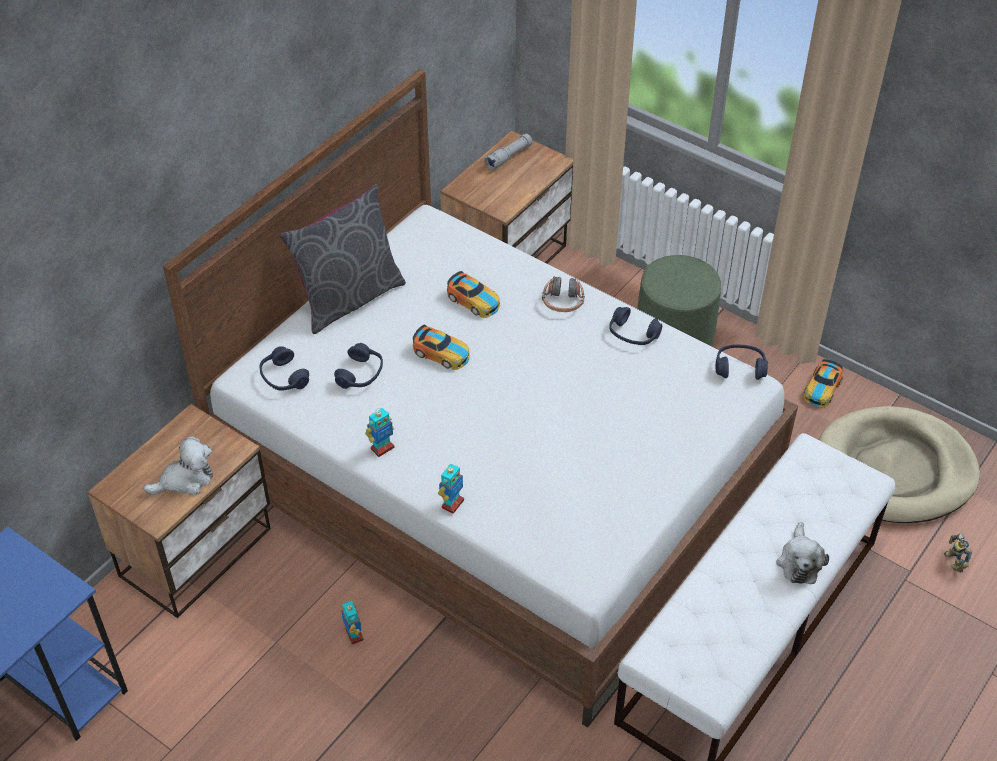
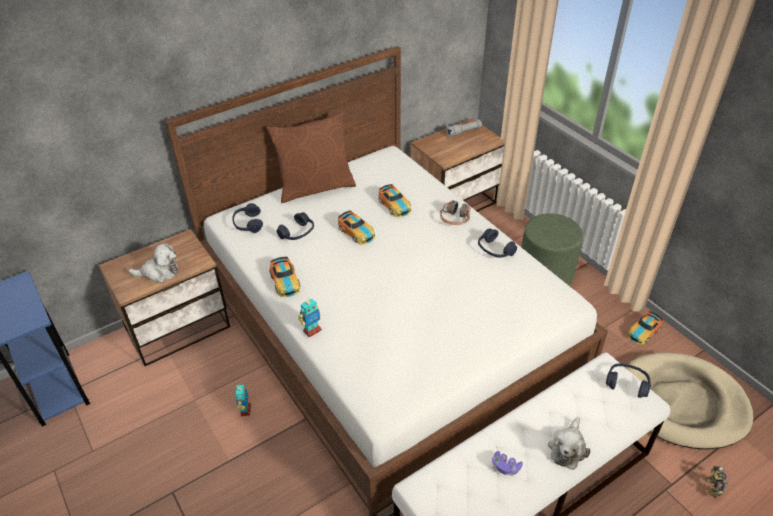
camera: 20 degrees right, 5 degrees down
(349, 298) = (315, 187): grey pillow -> brown pillow
(382, 448) = (285, 281): toy robot -> toy car
(739, 603) = (505, 467): none -> purple game controller
(740, 368) = (566, 290): blue headphones -> blue headphones (627, 383)

